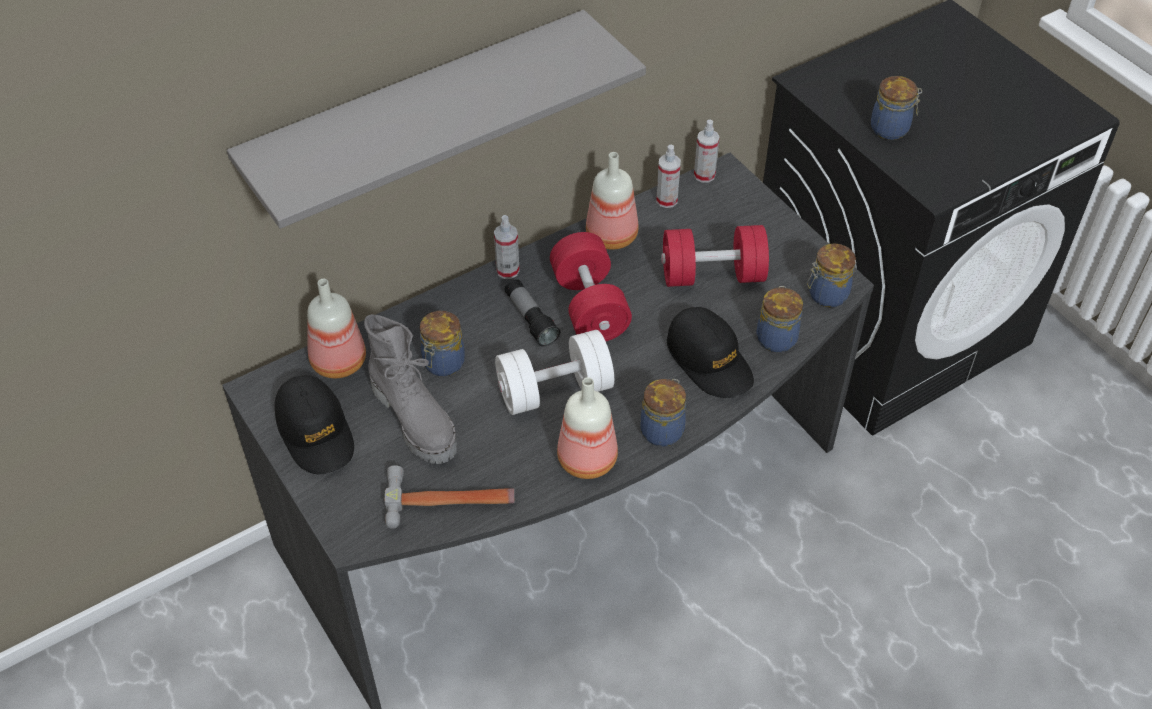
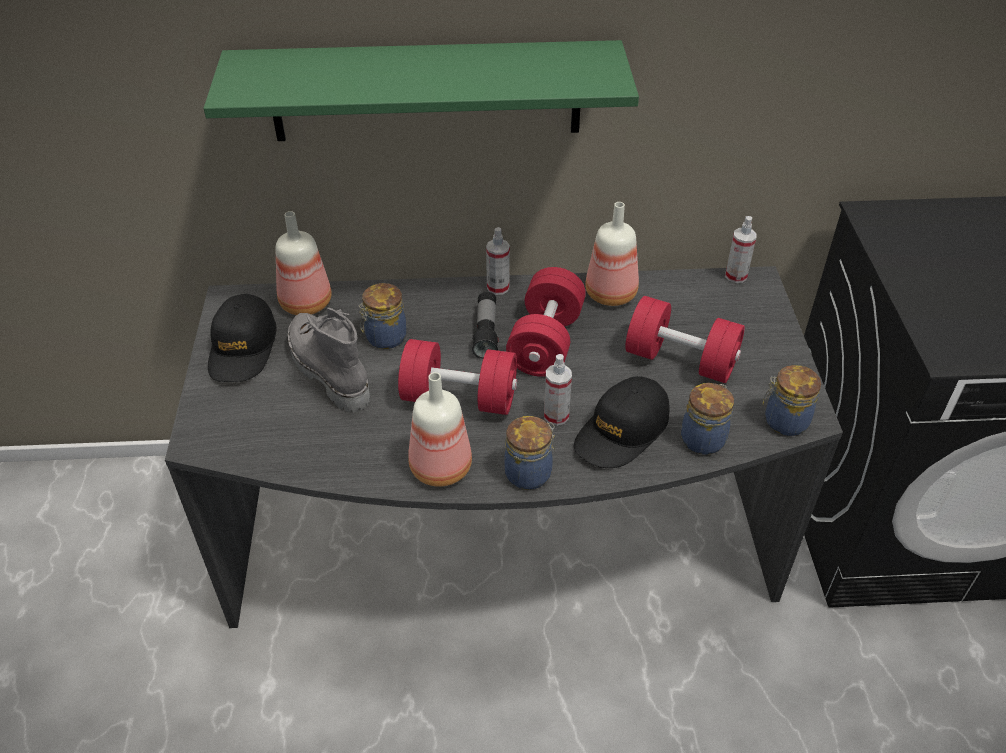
camera: 30 degrees right, 5 degrees down
(416, 419) = (327, 371): grey boot -> grey boot turned 150 degrees clockwise
(418, 115) = (426, 91): grey shelf -> green shelf
(450, 501) = (297, 449): hammer -> none
(555, 390) = (459, 398): white dumbbell -> red dumbbell
(666, 200) = (684, 283): spray bottle -> spray bottle (556, 416)
(709, 360) = (621, 431): black cap -> black cap turned 45 degrees clockwise
(891, 129) = (936, 283): jar -> none

